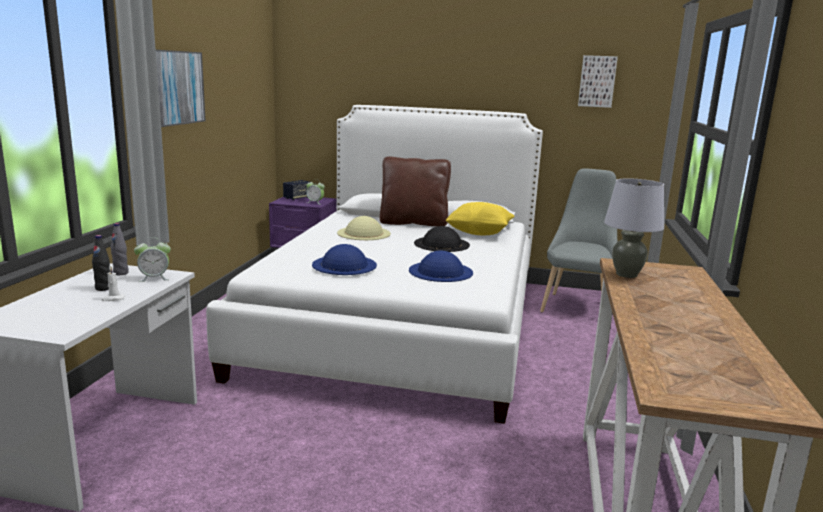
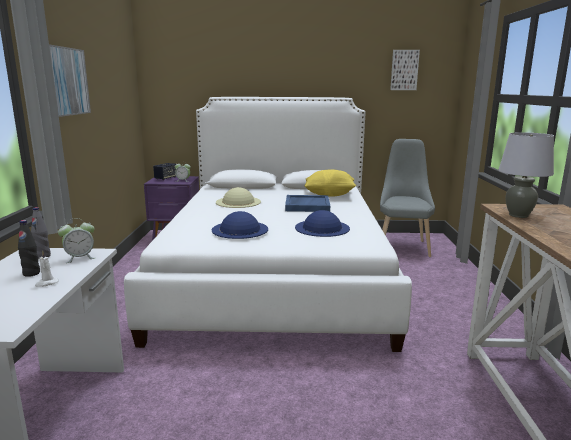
camera: 10 degrees left, 0 degrees up
(413, 223) = (272, 191): brown pillow -> none
(441, 244) = (307, 205): black hat -> blue tray

